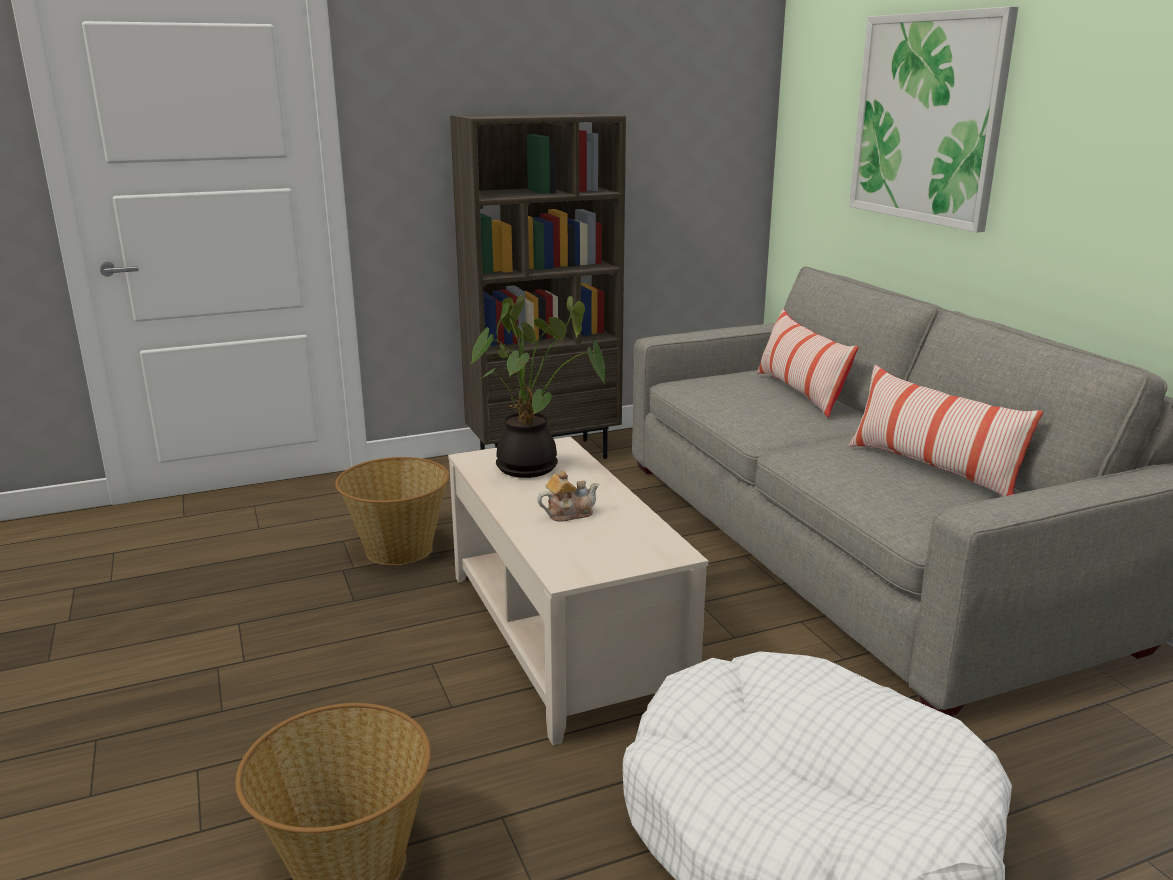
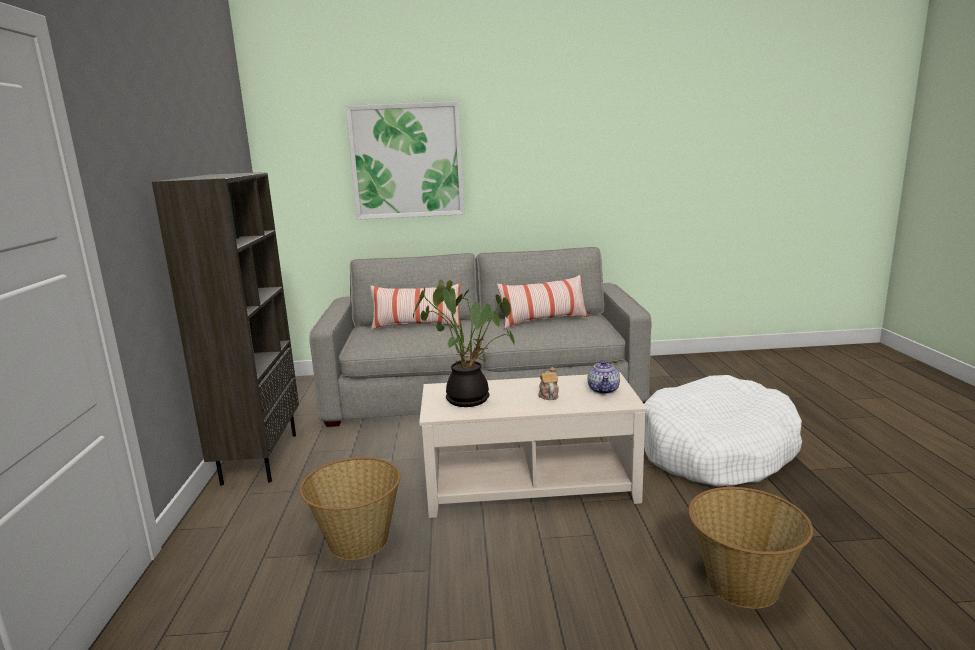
camera: 70 degrees left, 5 degrees down
(611, 552) = (603, 390): none -> teapot

